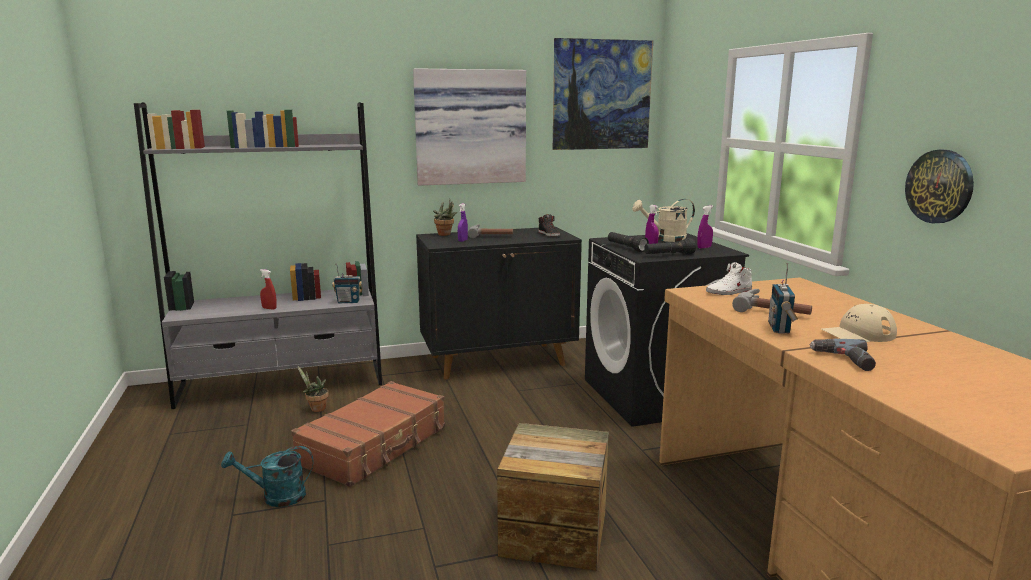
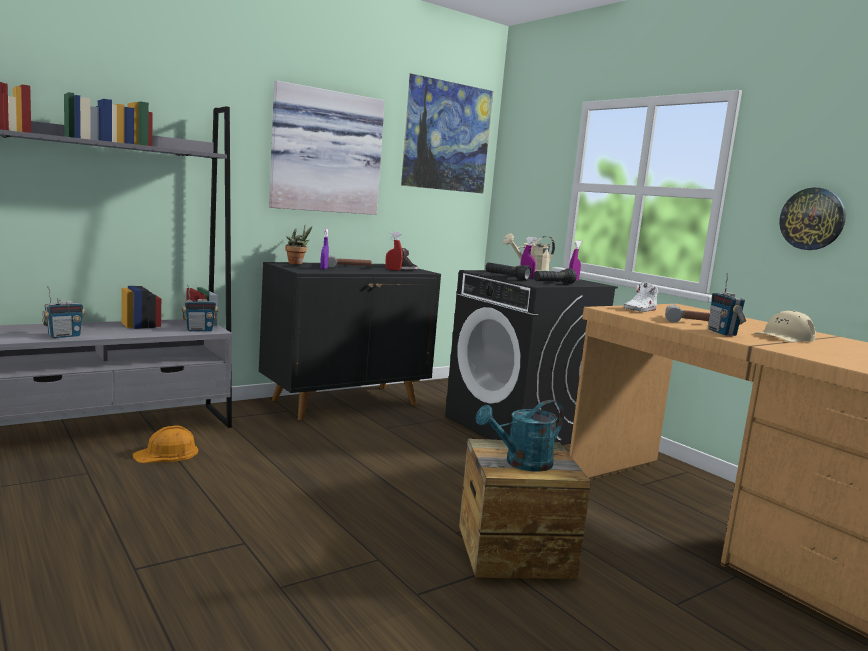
camera: 20 degrees left, 5 degrees down
(237, 310) = (64, 336): none -> radio
(269, 308) = (105, 334): red spray bottle -> red spray bottle (393, 270)
(276, 497) = (180, 545): turquoise watering can -> turquoise watering can (521, 463)
(316, 409) = (167, 453): potted plant -> orange hard hat
(375, 445) = (266, 485): brown suitcase -> none
(844, 360) = (804, 352): power drill -> none

